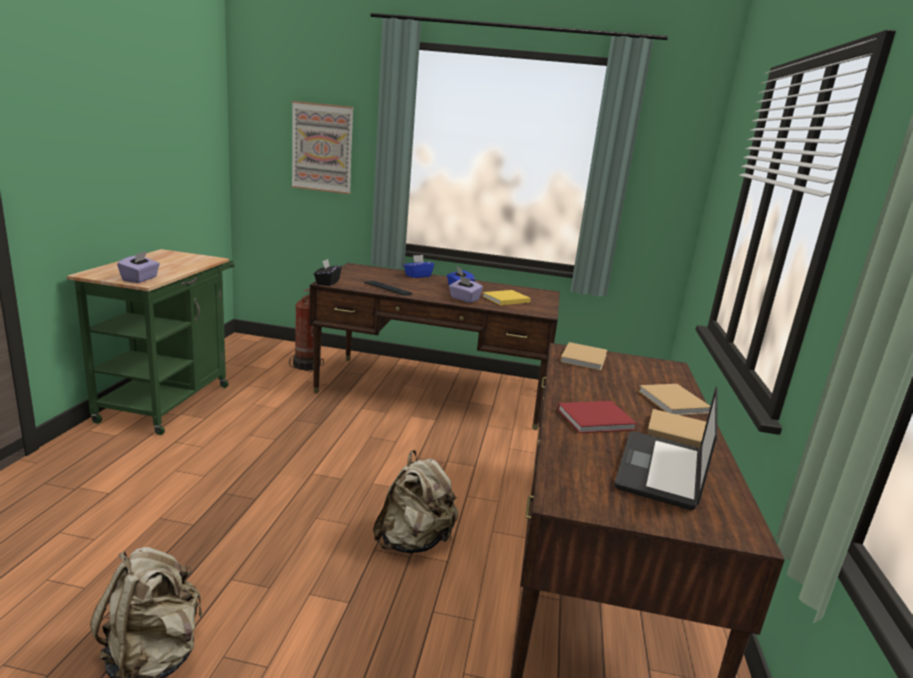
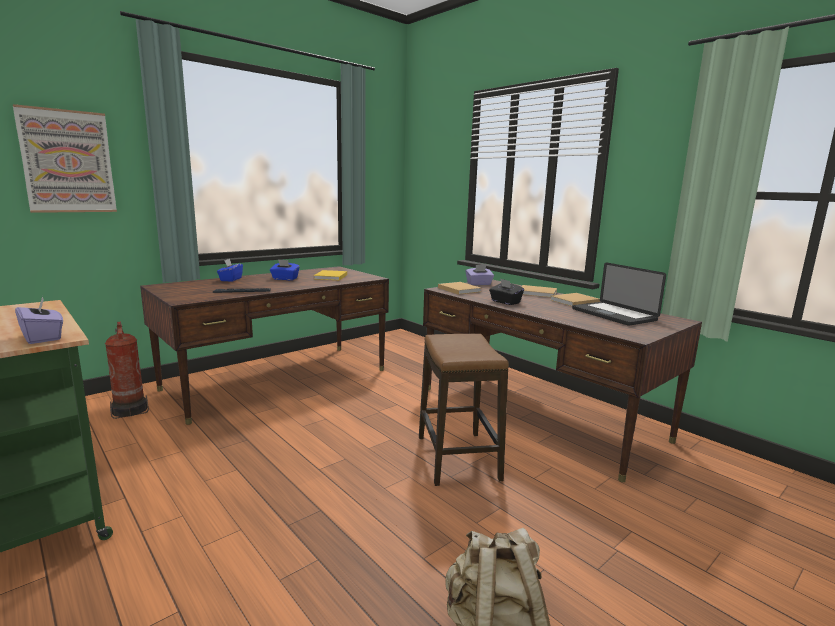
camera: 50 degrees left, 5 degrees down
(327, 282) = (181, 300): black tissue box -> black tissue box (505, 302)
(414, 541) = (457, 458): beige backpack -> stool
(464, 299) = (310, 283): purple tissue box -> purple tissue box (479, 284)
(597, 419) = (546, 308): red book -> none

